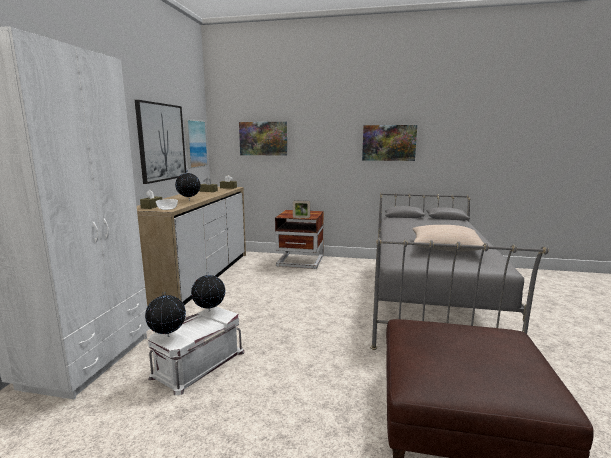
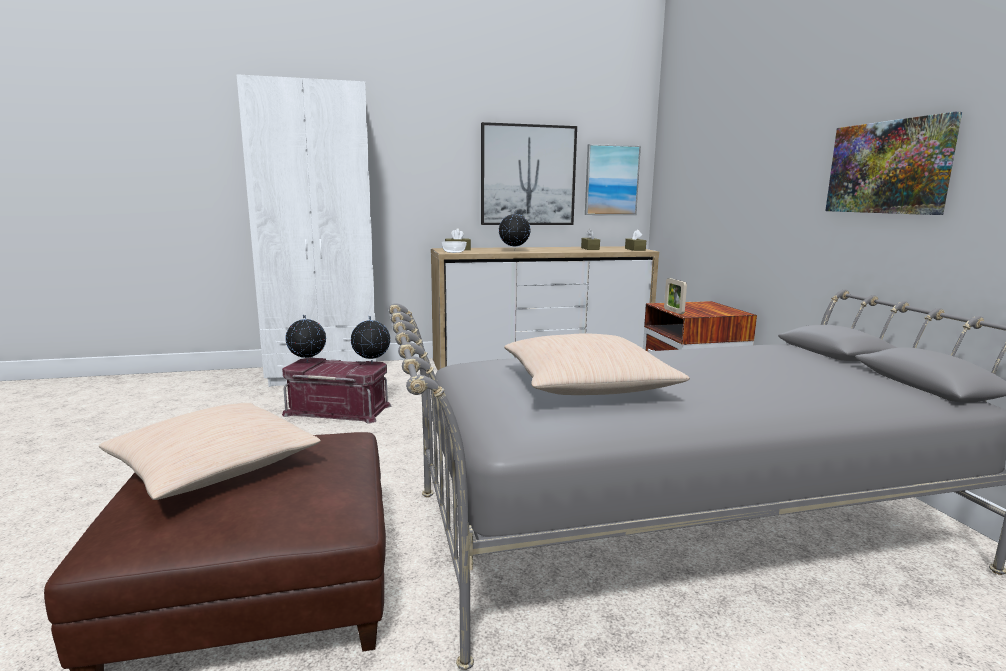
camera: 65 degrees right, 0 degrees up
(198, 363) = (338, 409): white storage box -> red storage box
(263, 138) = (702, 170): picture -> none
(456, 363) = (213, 468): none -> beige pillow

